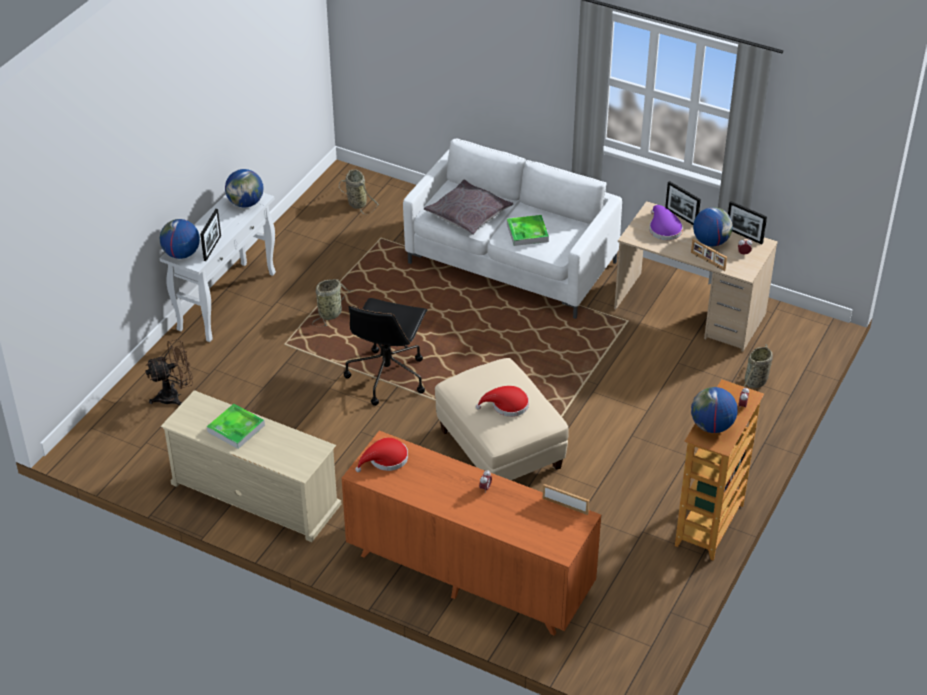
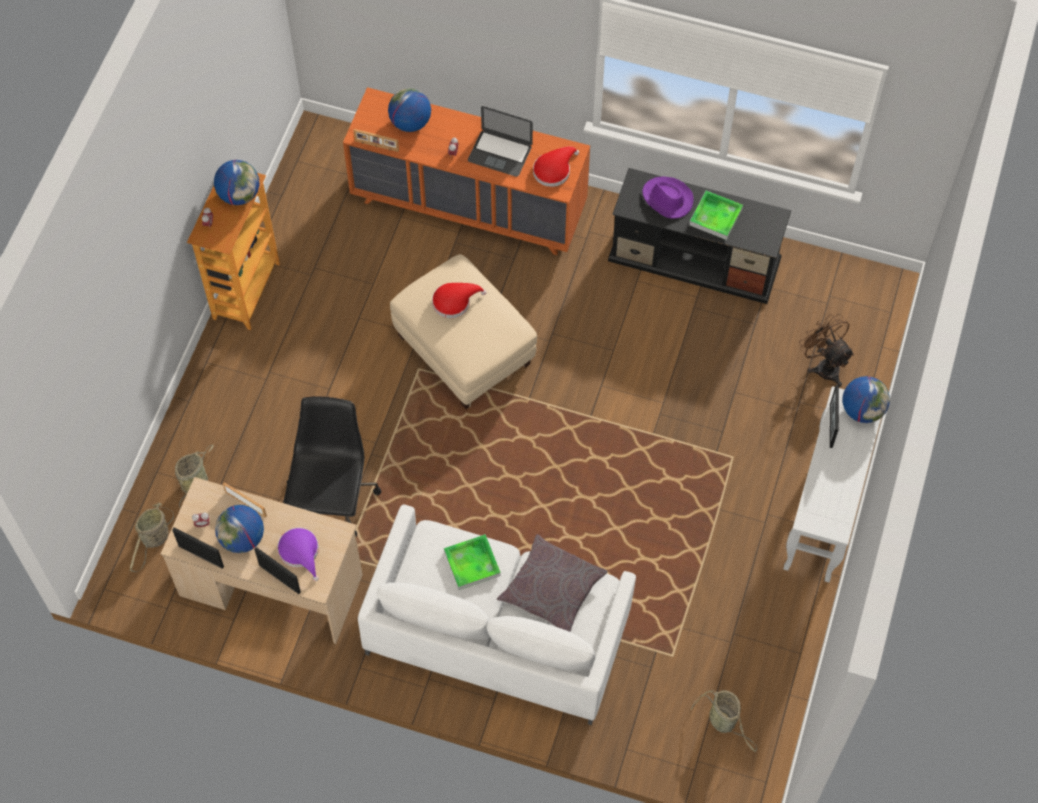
camera: 170 degrees right, 20 degrees up
(174, 396) = (823, 365): brown fan -> brown fan turned 90 degrees clockwise
(246, 203) = (822, 508): globe -> globe (410, 123)
(254, 494) = (696, 259): beige tv stand -> black tv stand
(277, 450) = (667, 199): none -> purple hat
(331, 313) = (695, 514): basket -> basket (154, 539)
(387, 376) = (605, 429): black office chair -> black office chair (332, 501)
(436, 482) = (500, 153): none -> laptop

